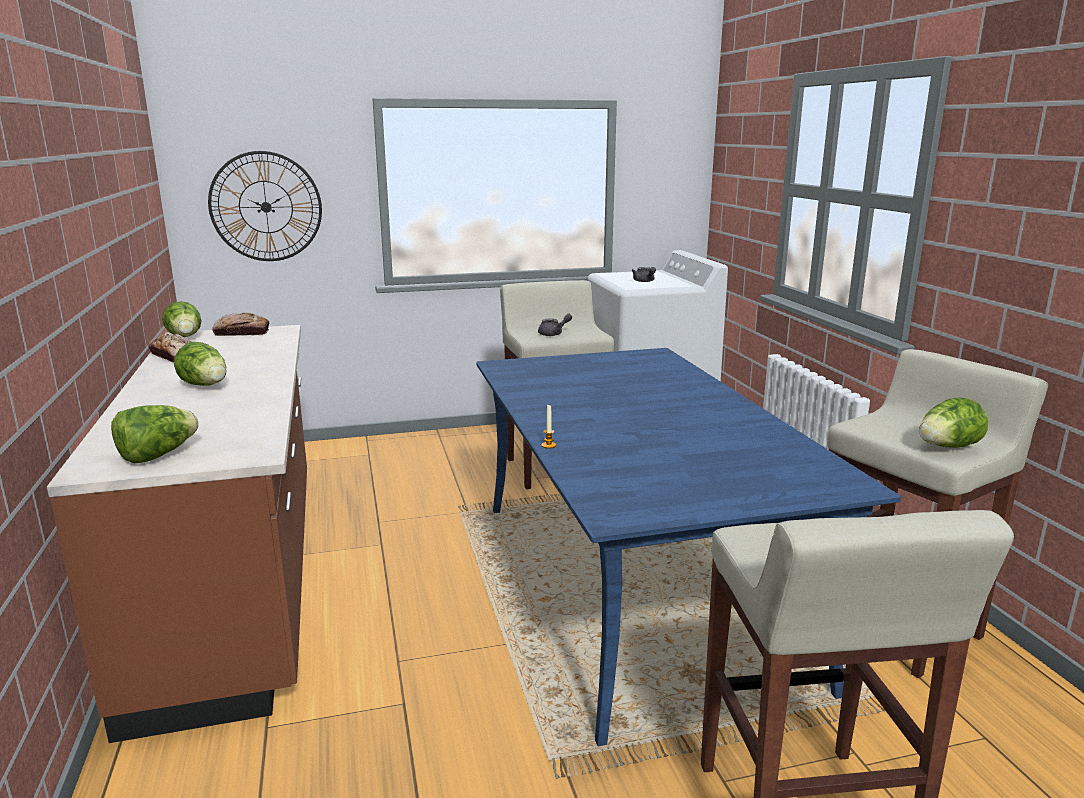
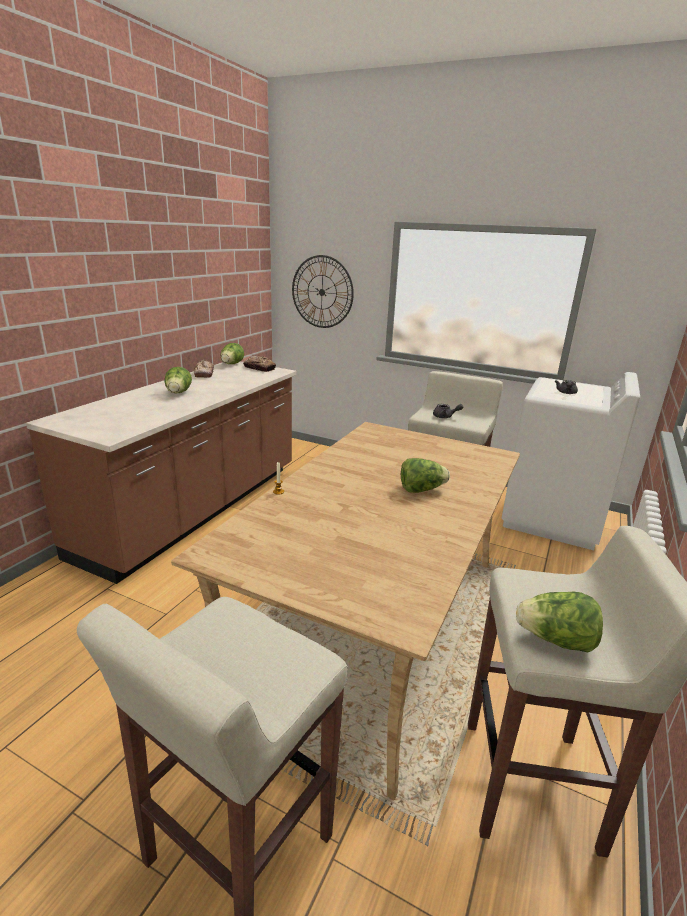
camera: 40 degrees right, 5 degrees up
(158, 455) = (82, 423): lettuce -> lettuce (421, 490)
(635, 586) = (374, 623): blue dining table -> beige dining table

